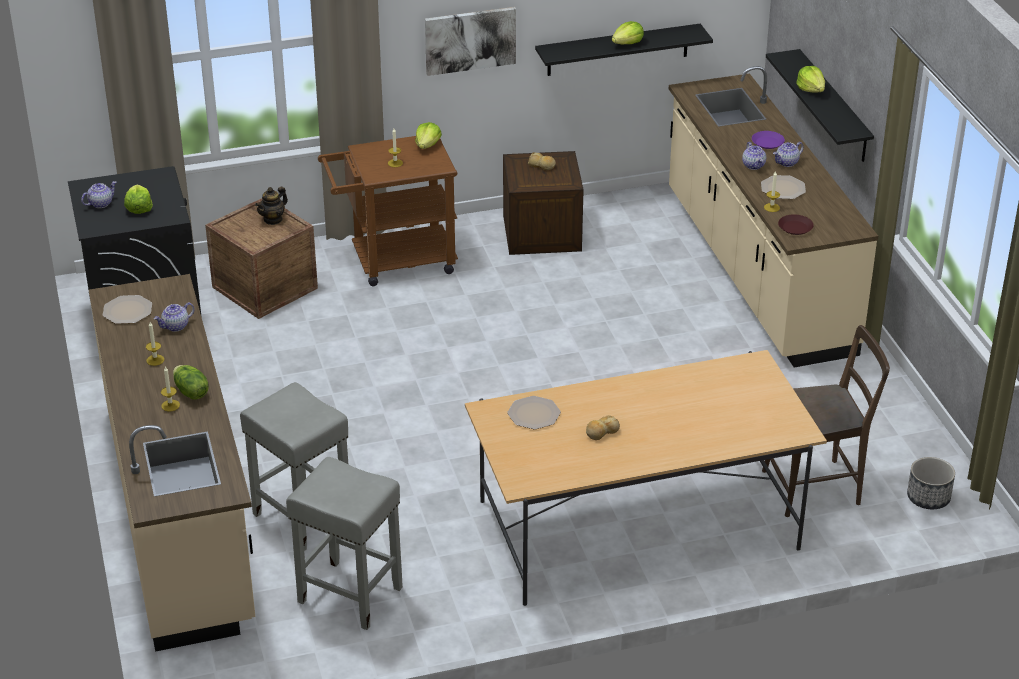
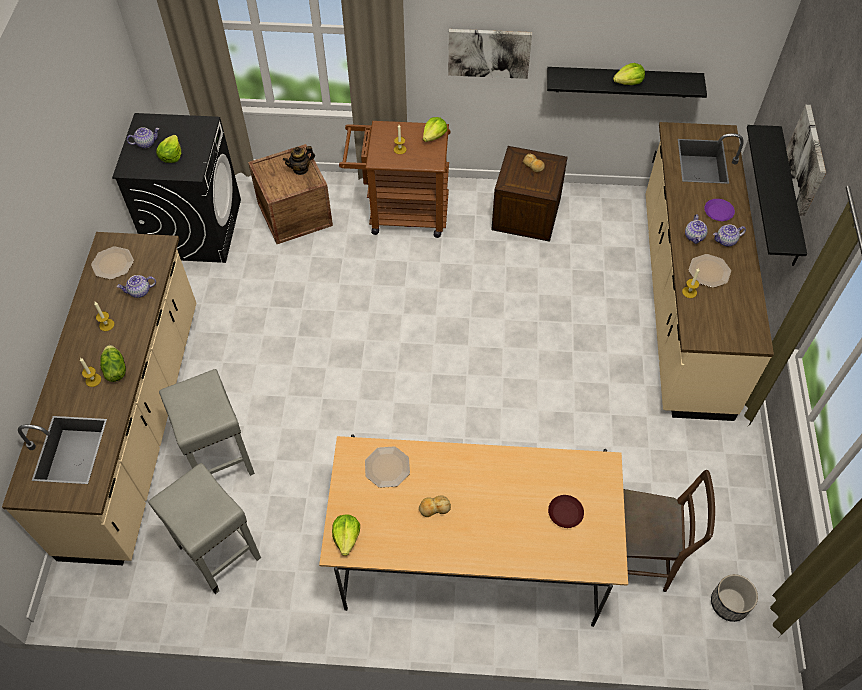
camera: 20 degrees right, 20 degrees up
(795, 228) = (700, 323): brown plate -> brown plate (565, 513)
(811, 89) = (771, 179): lettuce -> lettuce (346, 537)
(841, 54) = (807, 160): none -> picture

